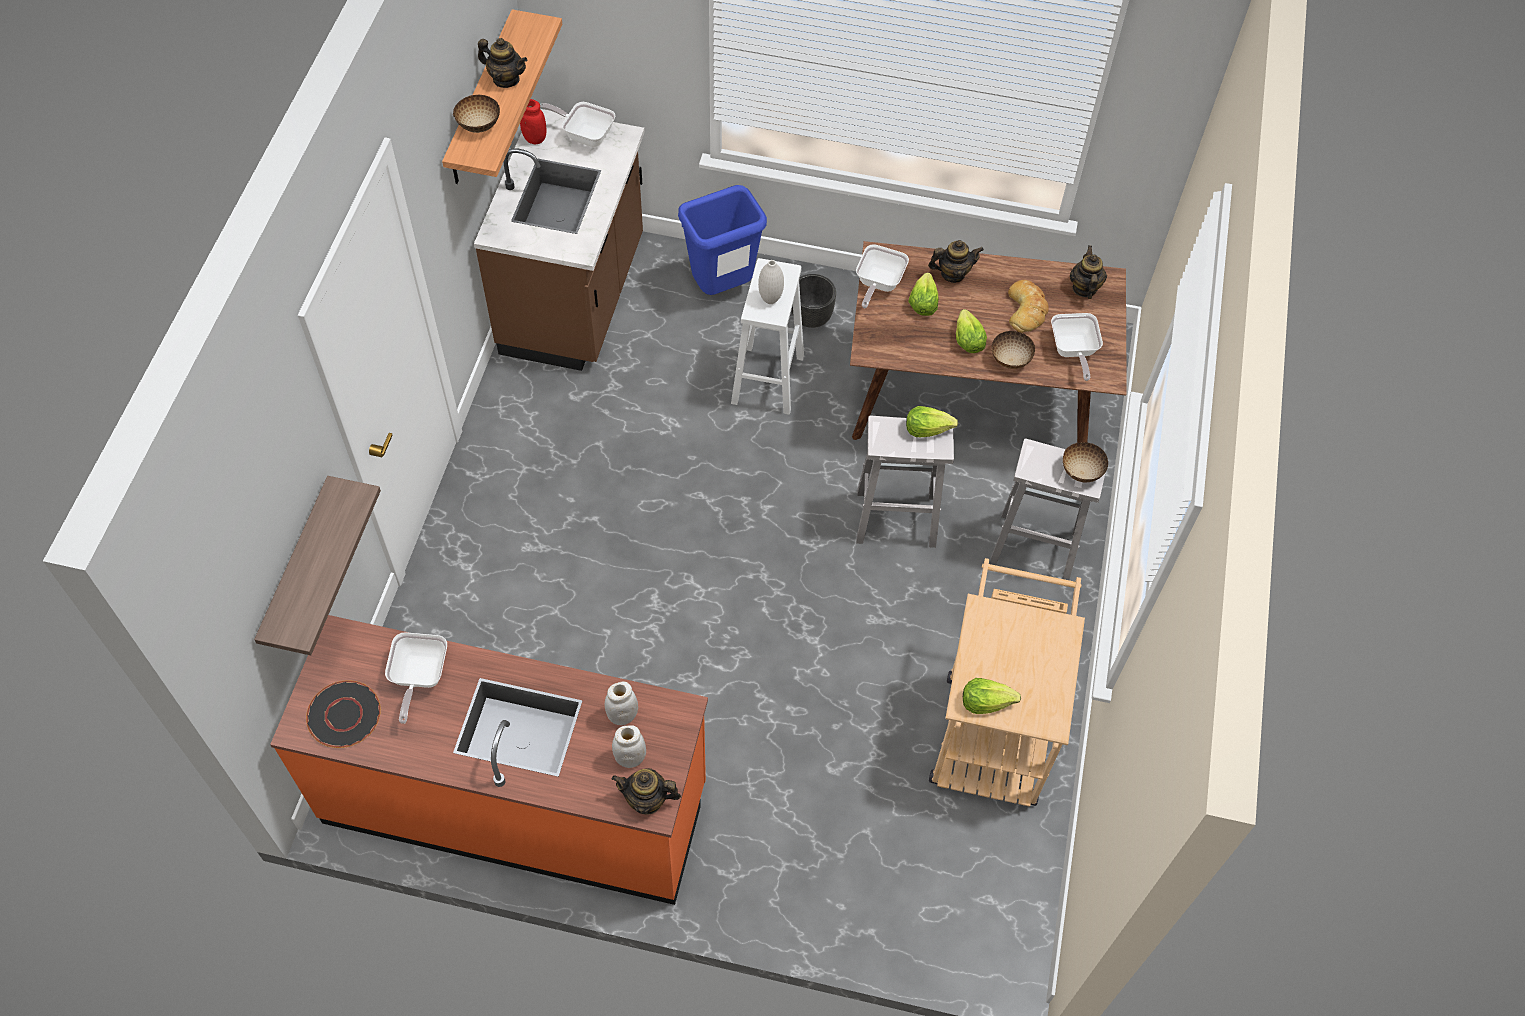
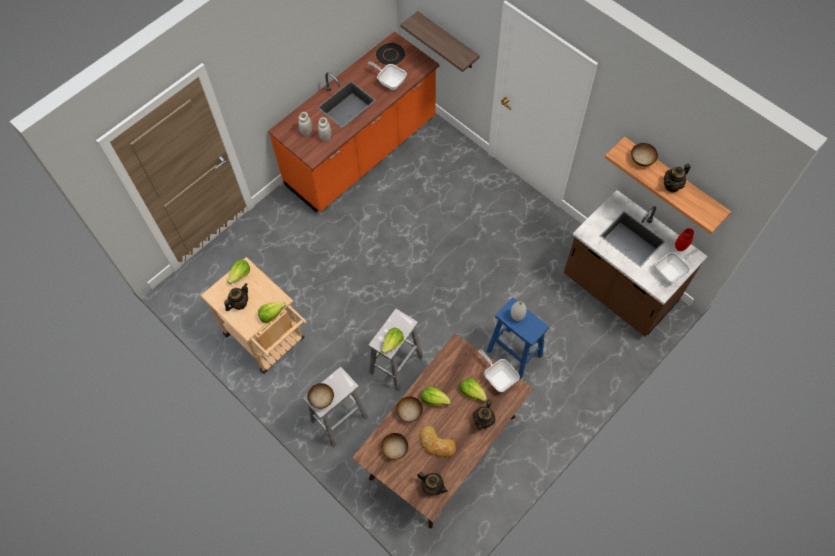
camera: 125 degrees right, 5 degrees up
(647, 800) = (286, 129): teapot -> teapot (239, 303)
(721, 289) = (588, 363): blue trash can -> none
(767, 378) = (515, 353): white stool -> blue stool
(812, 317) = (544, 398): black planter -> none
(1015, 607) = (271, 314): none -> lettuce
(1072, 352) = (394, 449): frying pan -> bowl

